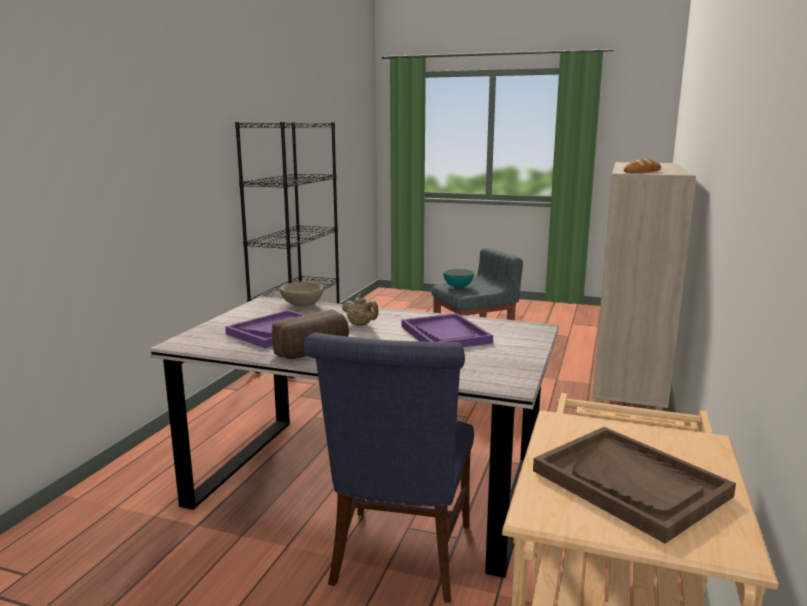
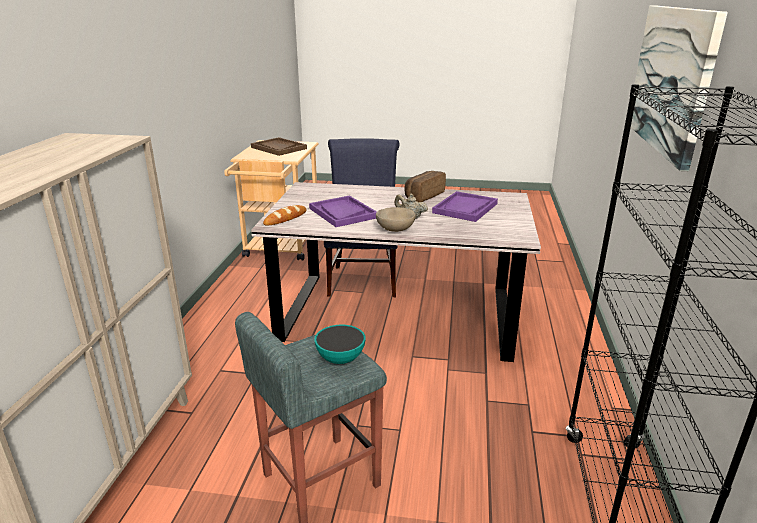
camera: 170 degrees right, 10 degrees up
(152, 136) = (671, 79): none -> picture
(302, 305) = (482, 236): beige bowl -> beige bowl (395, 229)
(642, 171) = (95, 143): bread -> bread (285, 218)

